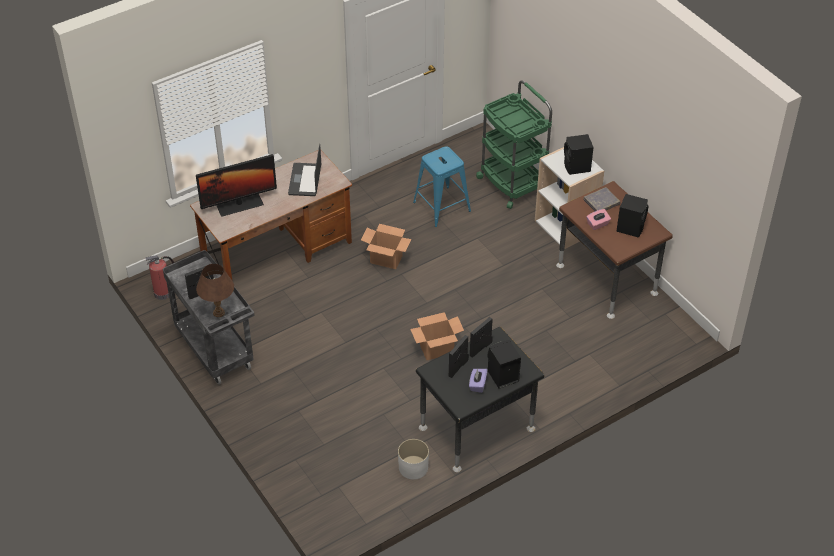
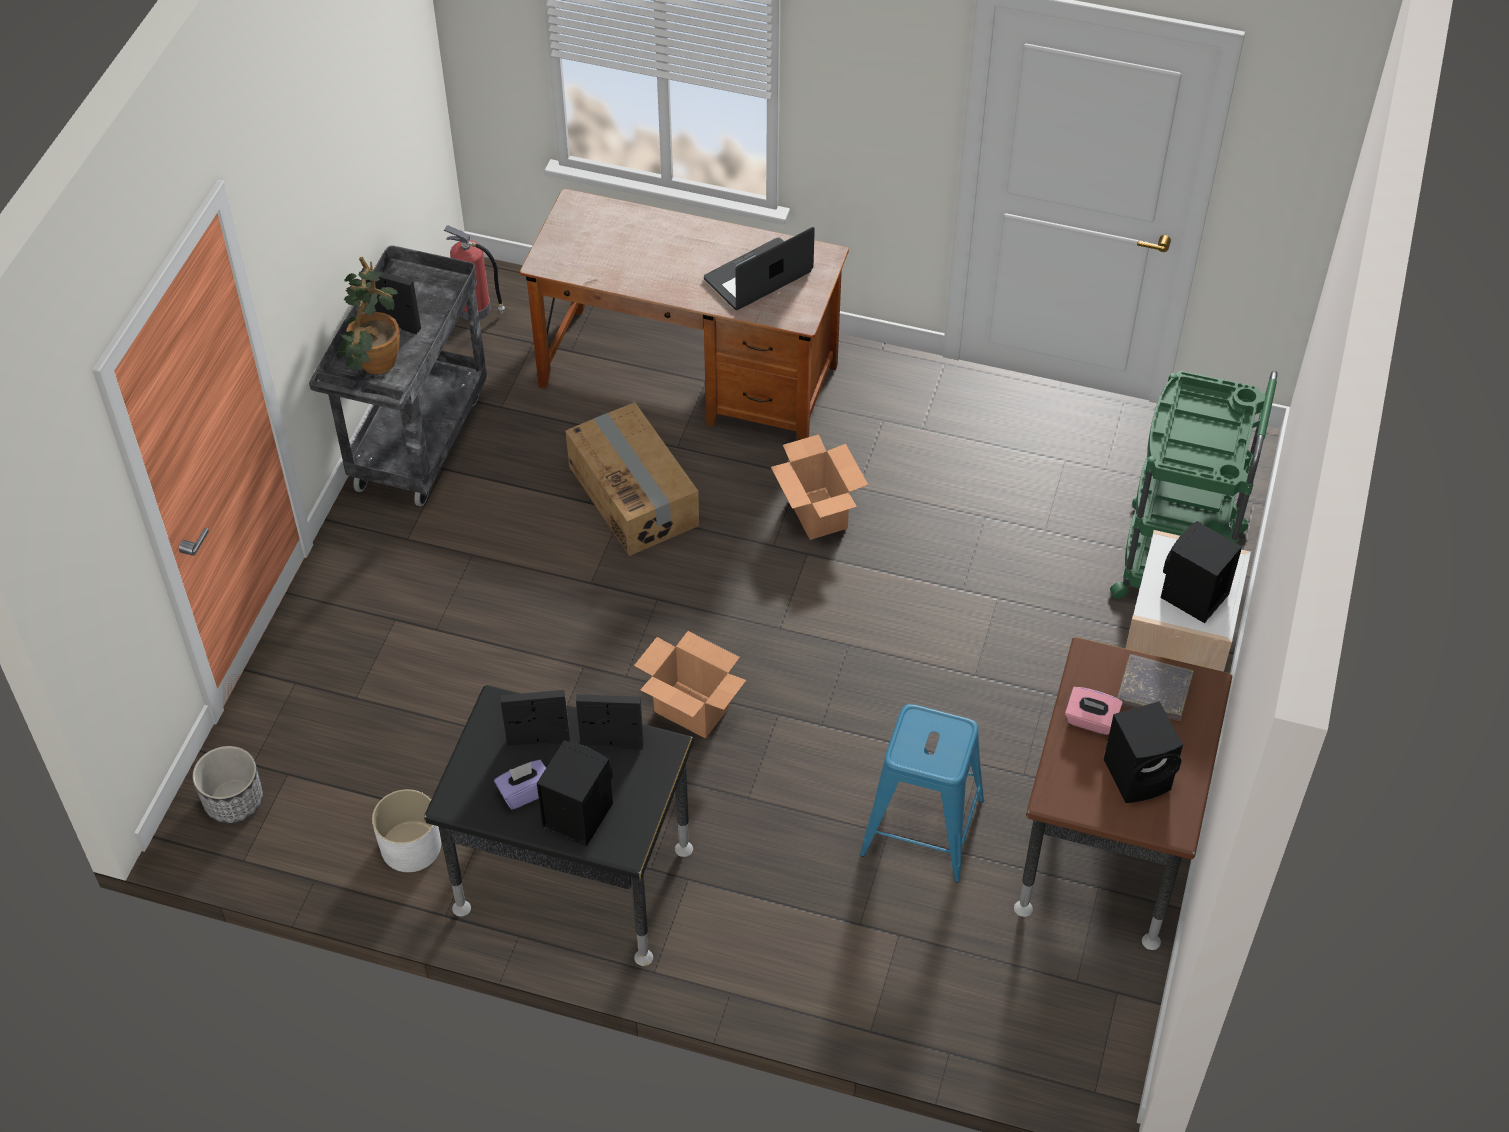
camera: 50 degrees right, 5 degrees up
(218, 312) = (373, 368): brown table lamp -> potted plant
(239, 204) = (622, 239): monitor -> none
(317, 304) = (634, 495): none -> cardboard box
(333, 511) = (233, 801): none -> planter
(442, 207) = (1015, 505): blue stool -> blue stool (923, 828)

